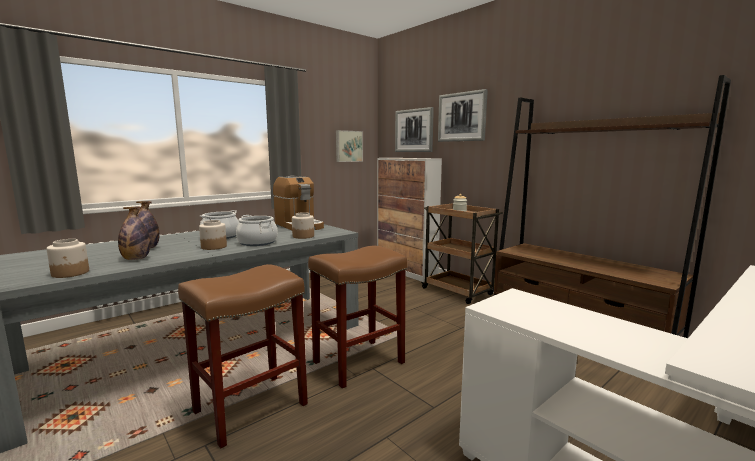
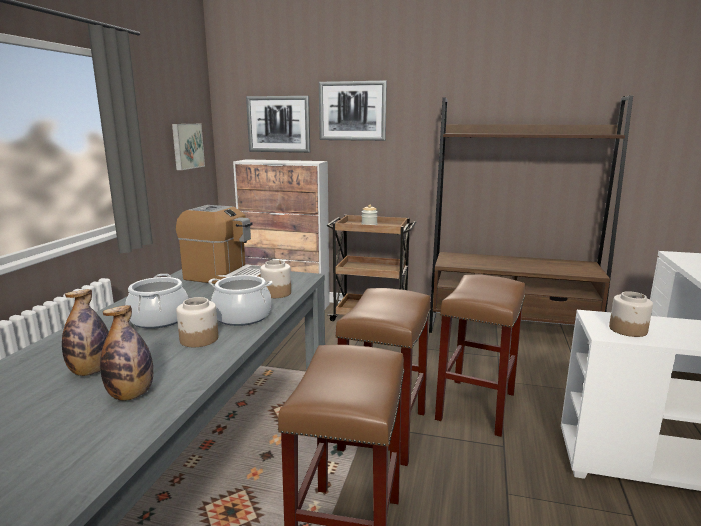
camera: 35 degrees left, 5 degrees up
(71, 273) = (86, 458): jar -> jar (628, 330)
(454, 372) = (475, 405): none -> brown stool

